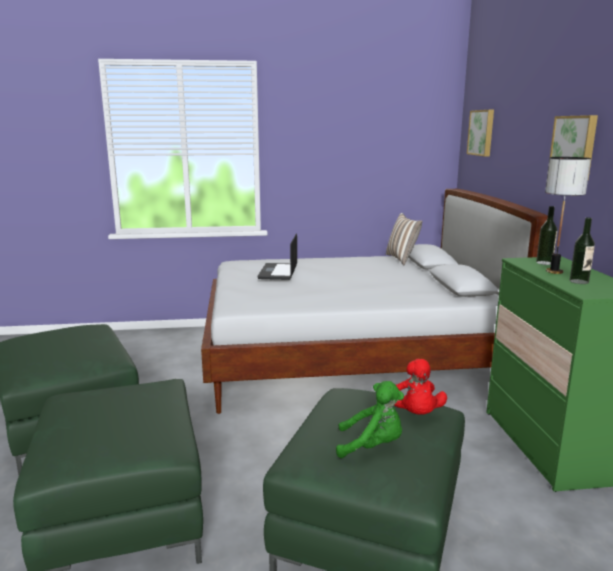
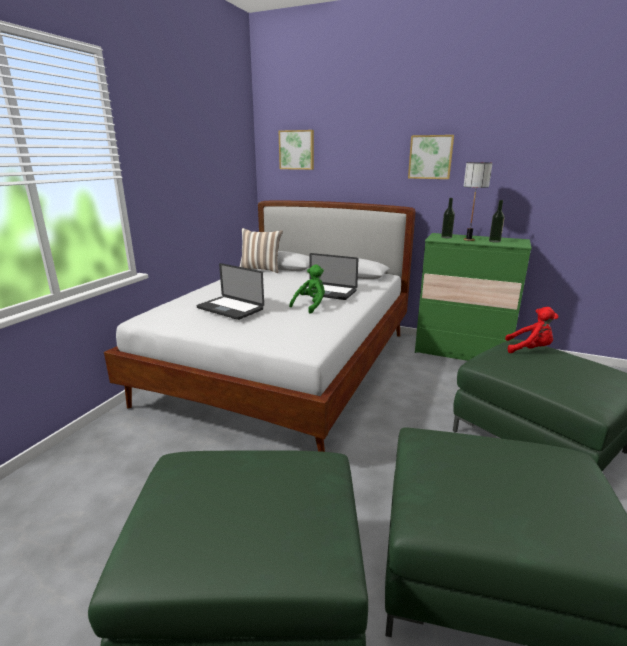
camera: 60 degrees left, 5 degrees up
(372, 446) = (576, 372): green plush toy -> green plush toy (310, 306)
(376, 288) = (327, 292): none -> laptop

